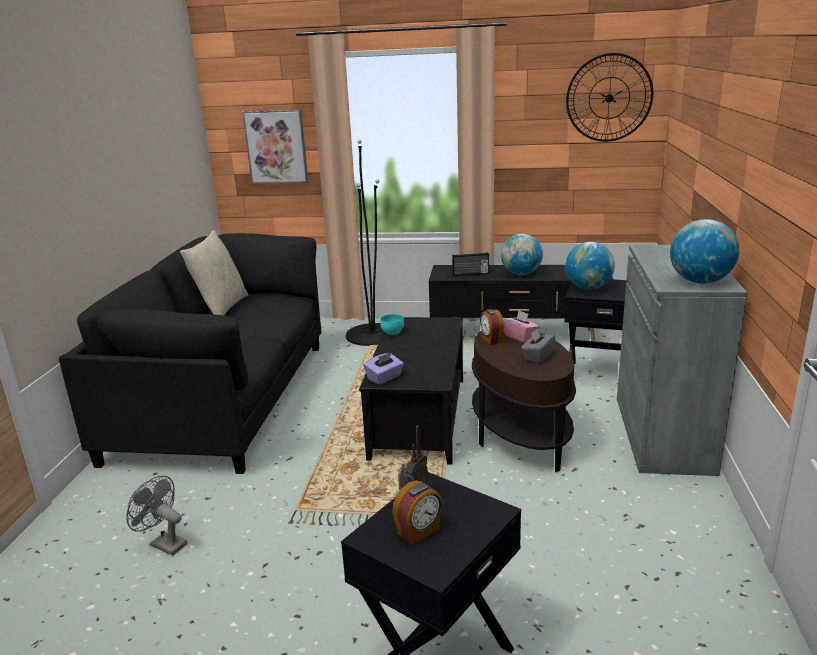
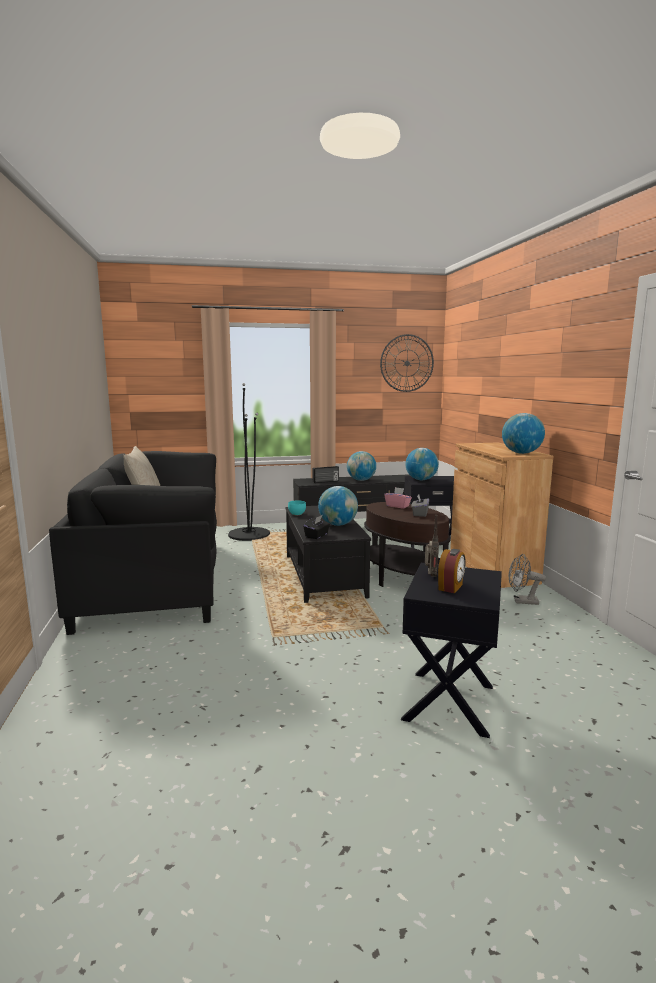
camera: 20 degrees left, 10 degrees down
(164, 543) = (175, 672): grey fan -> grey fan (522, 601)
(276, 147) = (168, 391): picture -> none
(384, 378) = (317, 536): purple tissue box -> black tissue box
(428, 359) = (338, 524): none -> globe
(491, 340) = (380, 508): alarm clock -> none
(662, 434) = (492, 568): grey cabinet -> brown cabinet

